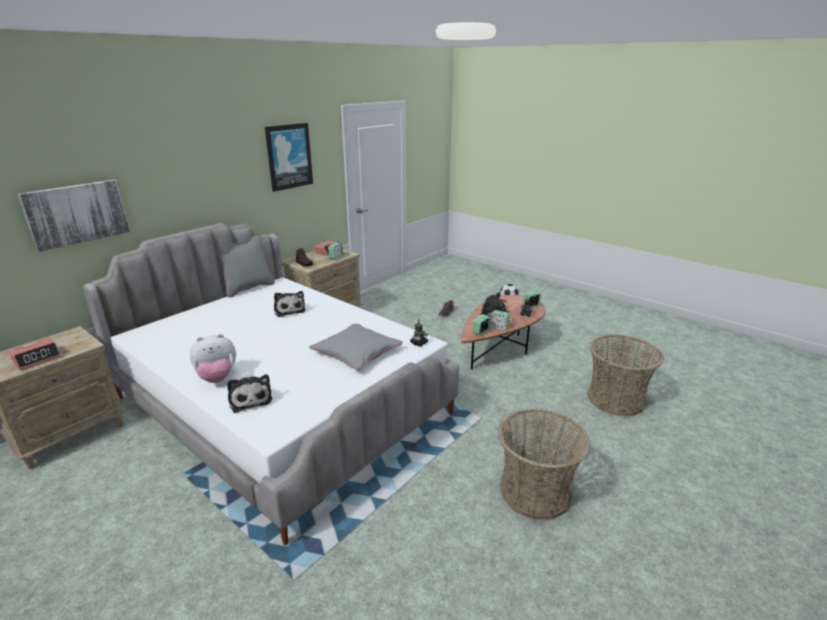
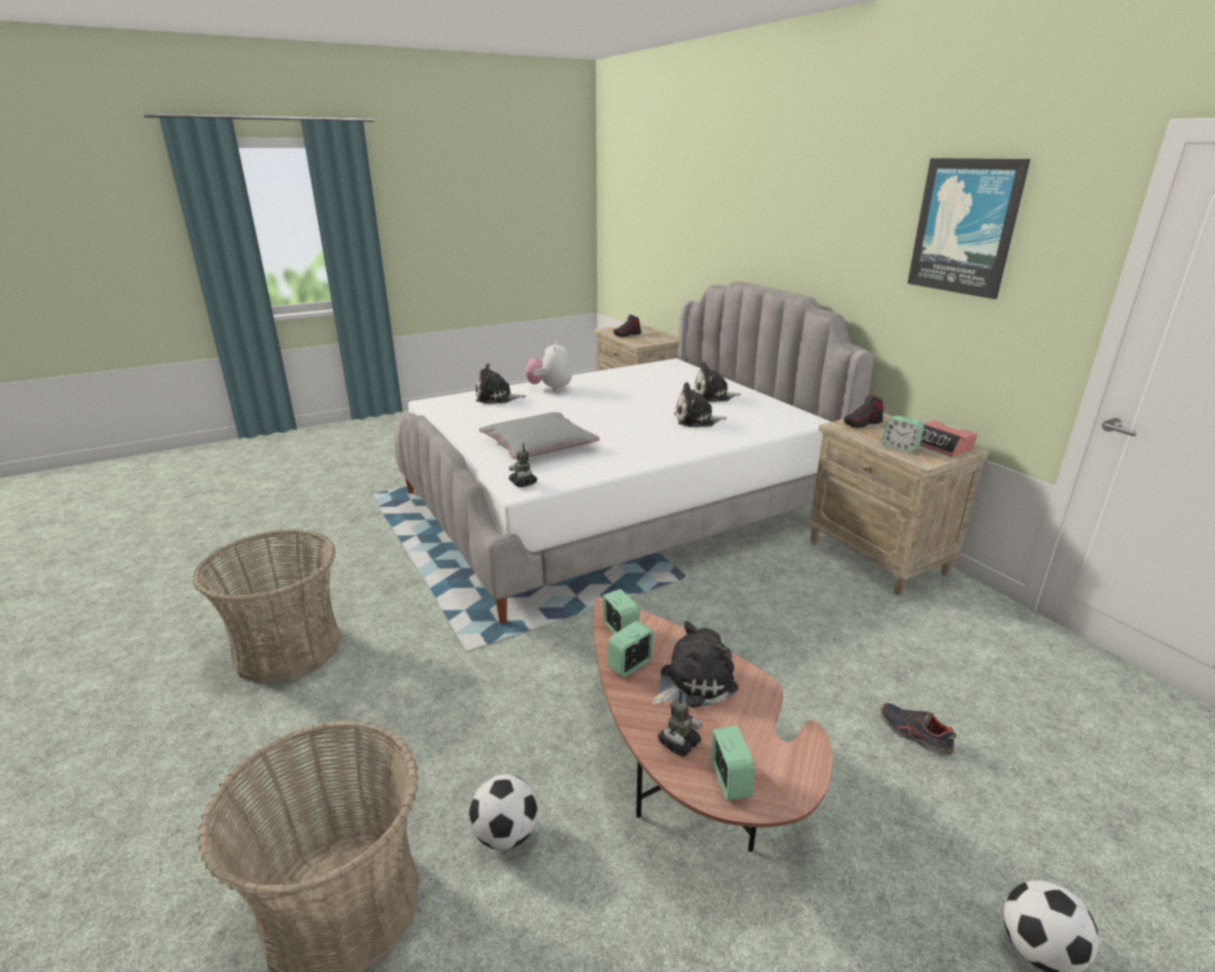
camera: 110 degrees right, 0 degrees up
(37, 358) = (627, 334): alarm clock -> shoe
(77, 213) = (714, 229): picture -> none
(234, 310) = (713, 396): none -> plush toy
(248, 288) = (790, 403): grey pillow -> none
(559, 376) = (506, 834): none -> football

